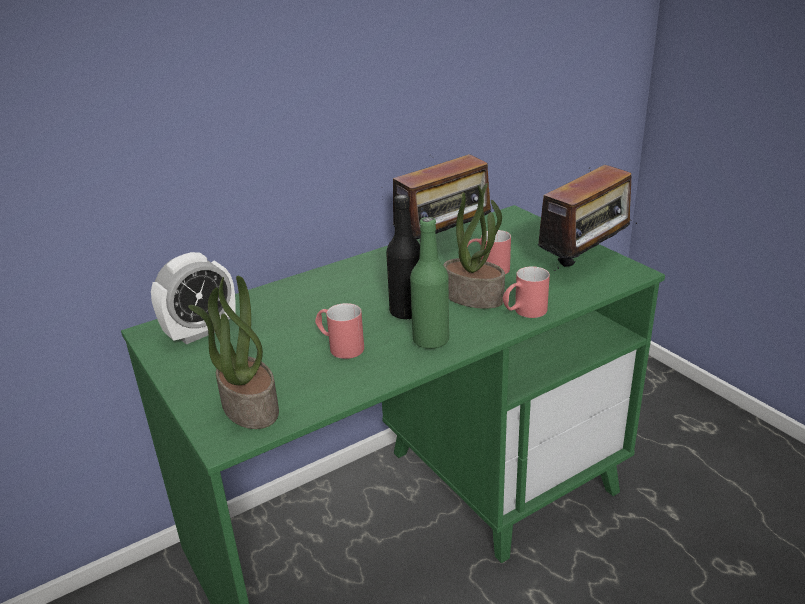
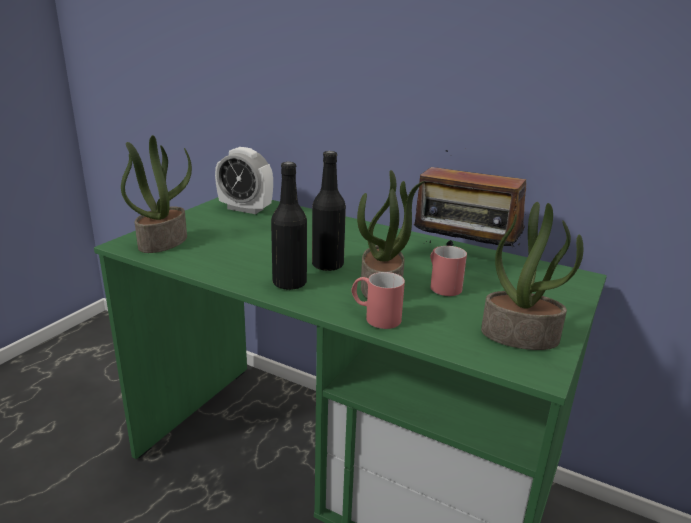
camera: 60 degrees right, 5 degrees down
(340, 346) = (255, 252): red mug -> none
(431, 340) = (289, 283): green bottle -> black bottle
(584, 263) = (520, 335): radio -> potted plant

